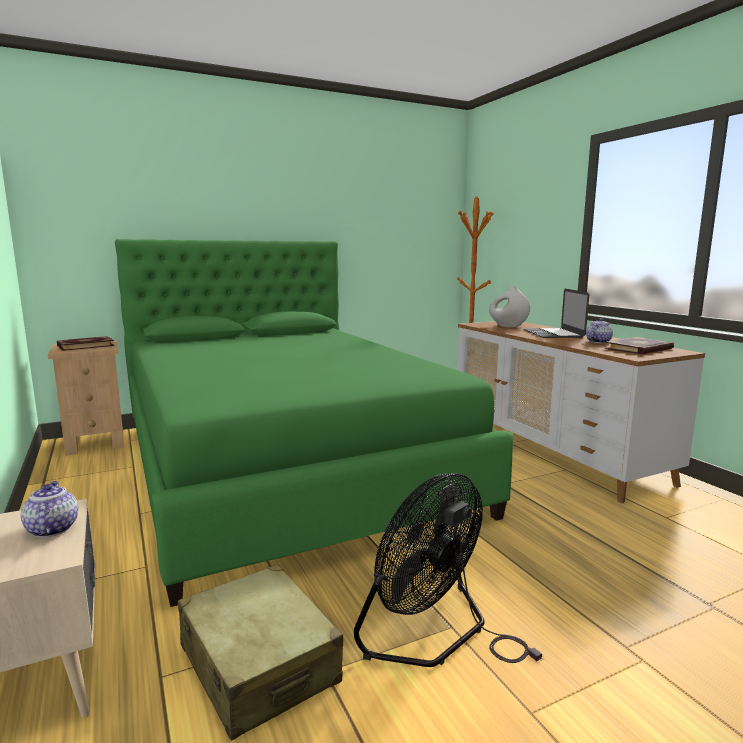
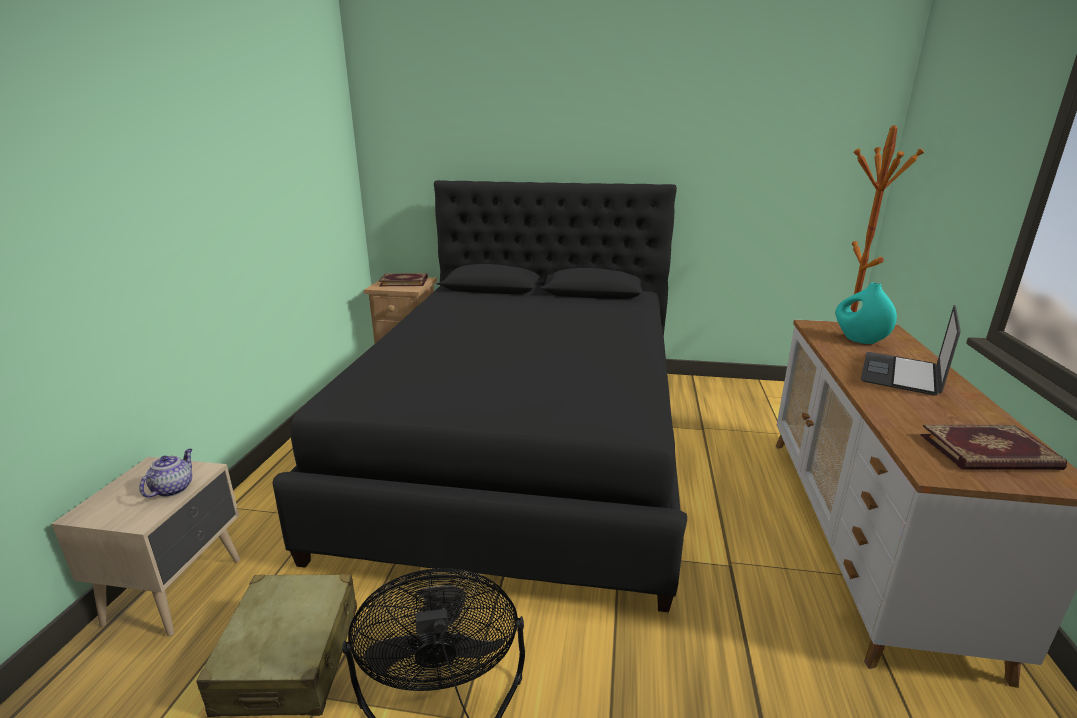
camera: 35 degrees right, 10 degrees up
(285, 465) = (524, 445): green bed -> black bed
(508, 326) = (859, 340): white vase -> turquoise vase
(598, 342) = (943, 413): teapot -> none

